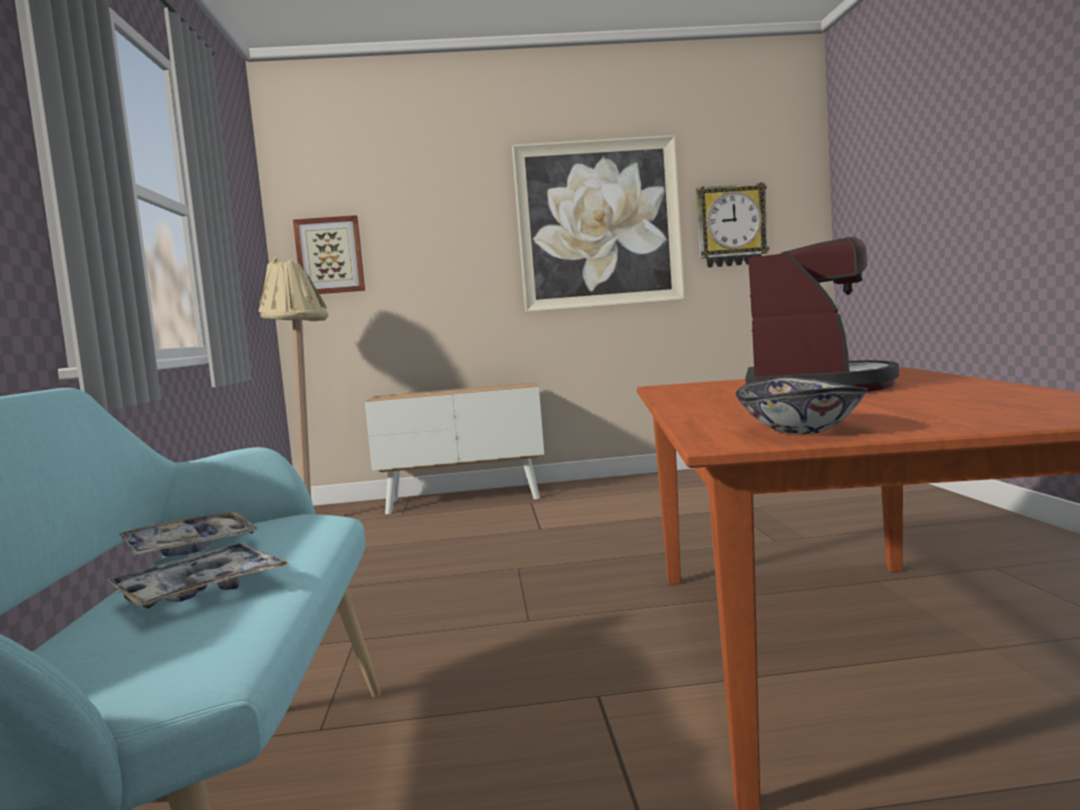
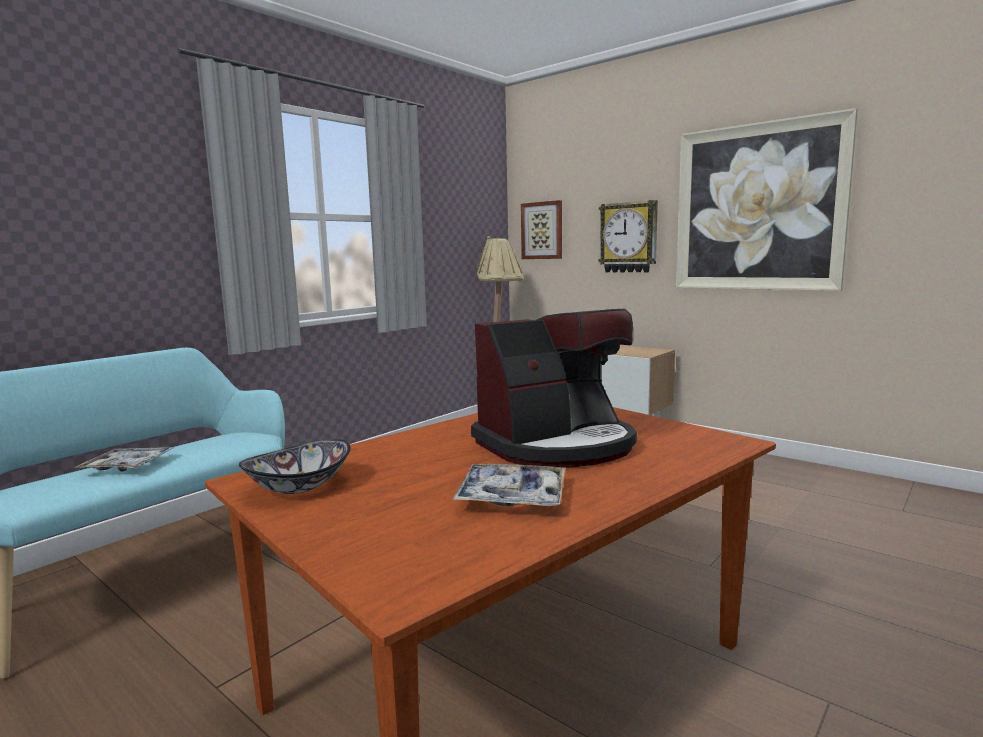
camera: 45 degrees right, 5 degrees up
(189, 548) = (196, 439): tray -> tray (512, 496)
(731, 226) = (920, 210): wall clock -> wall clock (628, 237)

